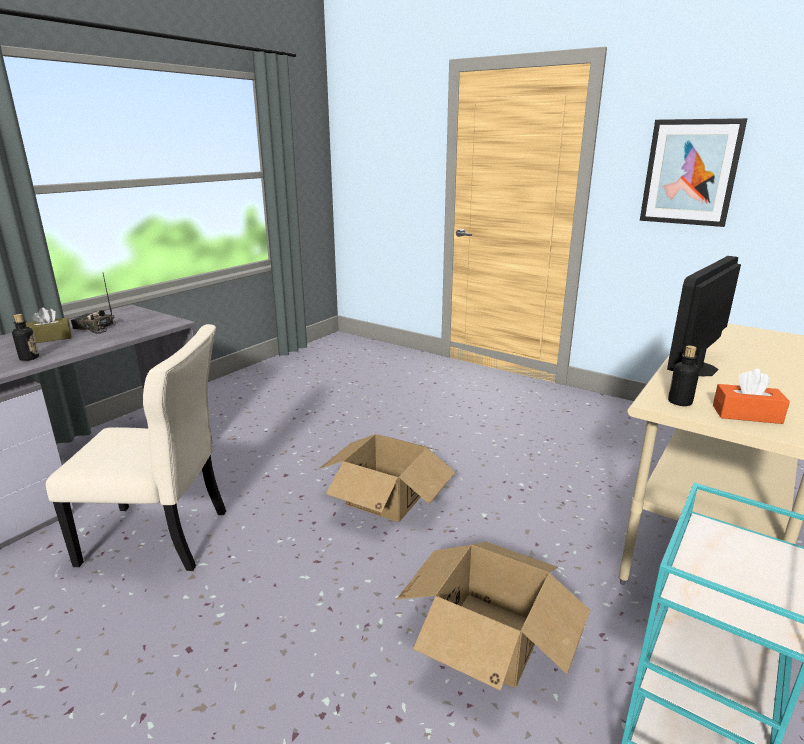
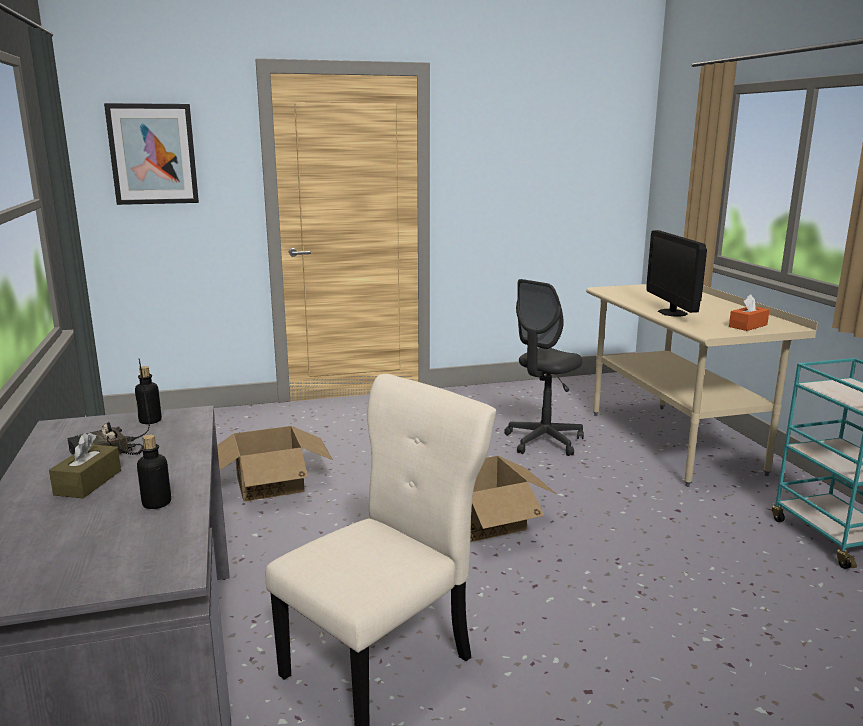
camera: 50 degrees left, 5 degrees down
(489, 637) = (696, 550): cardboard box -> cardboard box (270, 484)
(568, 467) = (544, 441): none -> grey office chair
(680, 402) = (716, 330): bottle -> bottle (150, 421)
(690, 172) = (512, 173): picture -> picture (153, 154)

